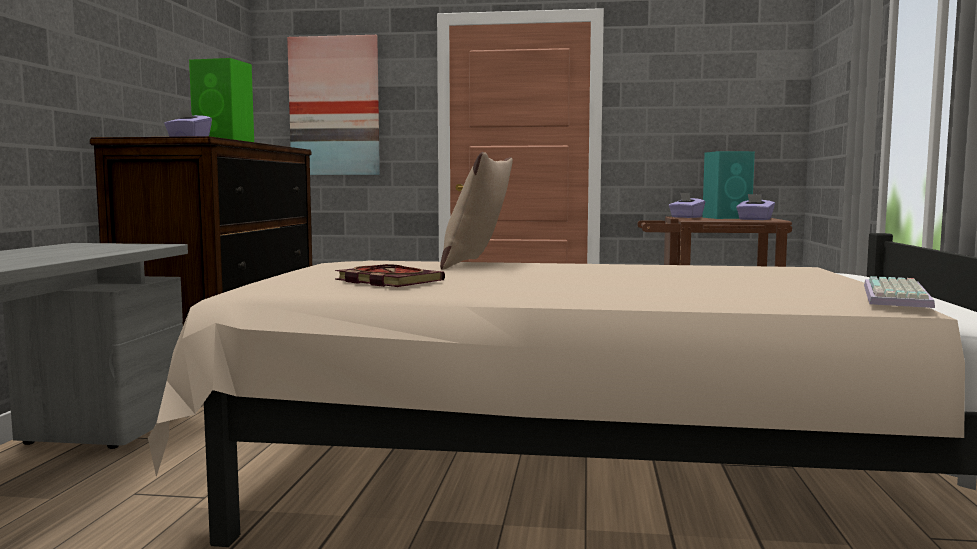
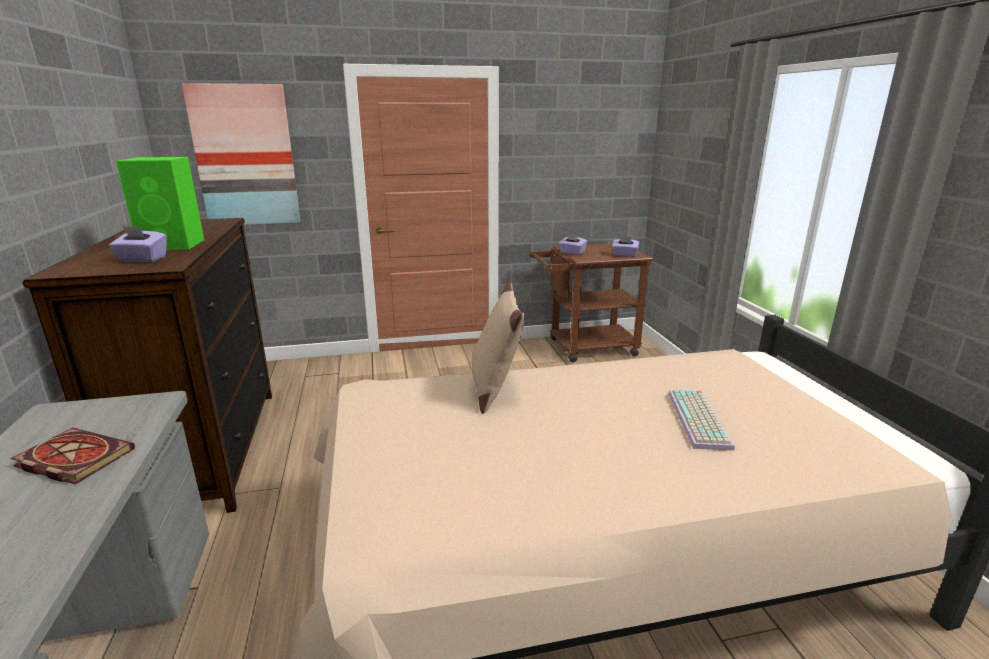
camera: 20 degrees left, 15 degrees up
(386, 281) = (475, 474): book -> book (72, 459)
(727, 218) = (599, 249): turquoise speaker -> none
(899, 295) = (878, 441): keyboard -> keyboard (700, 420)

